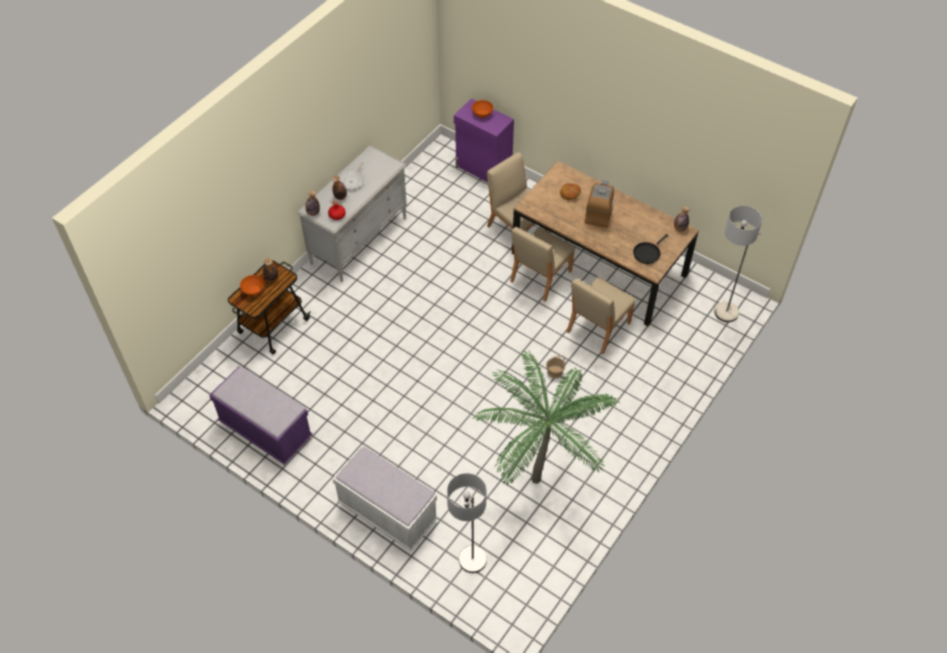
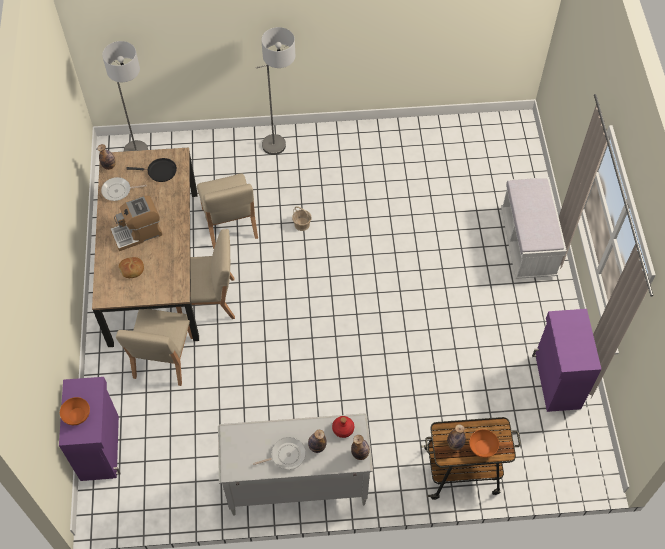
camera: 130 degrees left, 5 degrees up
(266, 430) = (556, 381): purple bench -> purple cabinet
(469, 567) = (512, 169): grey floor lamp -> grey floor lamp (281, 143)
(543, 469) = (395, 177): potted plant -> none
(597, 328) = (229, 224): beige chair -> beige chair turned 75 degrees clockwise
(649, 221) = (118, 191): none -> frying pan

